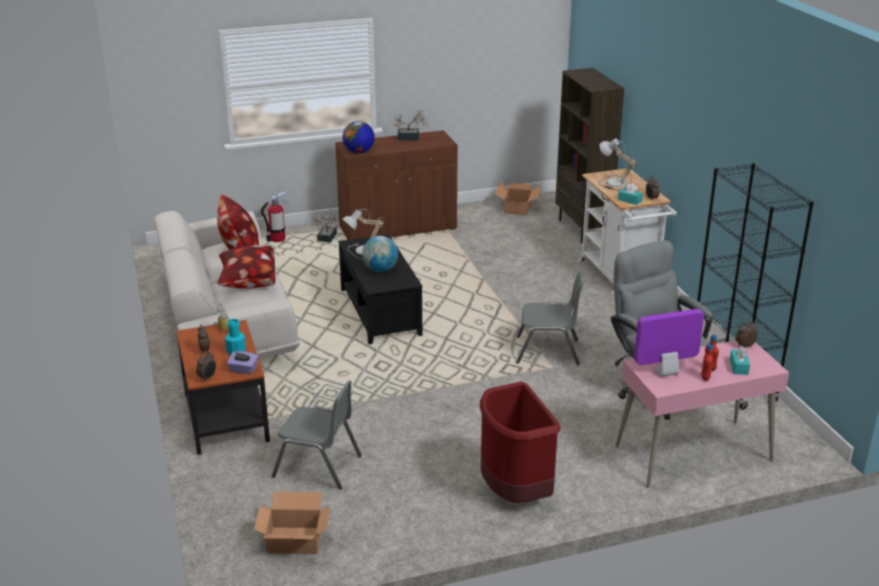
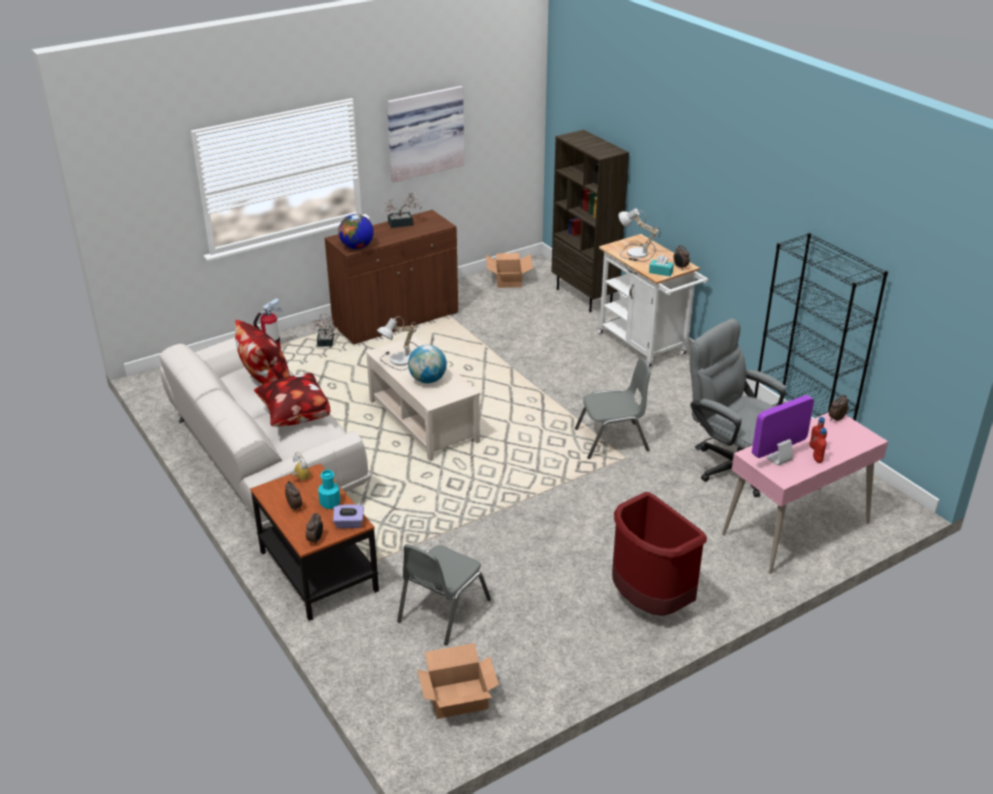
camera: 15 degrees left, 5 degrees up
(318, 466) = (442, 610): grey chair -> grey chair turned 120 degrees clockwise
(380, 312) = (423, 421): black coffee table -> beige coffee table
(442, 58) = (424, 132): none -> picture
(738, 367) = (841, 443): turquoise tissue box -> none

